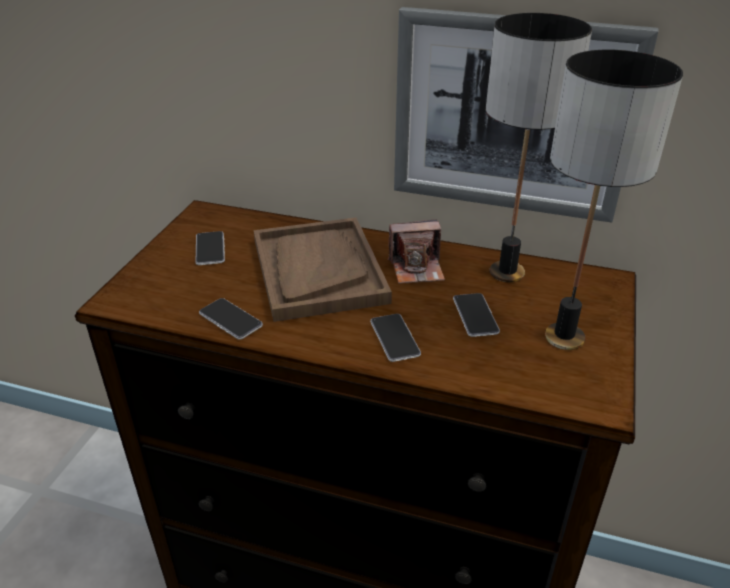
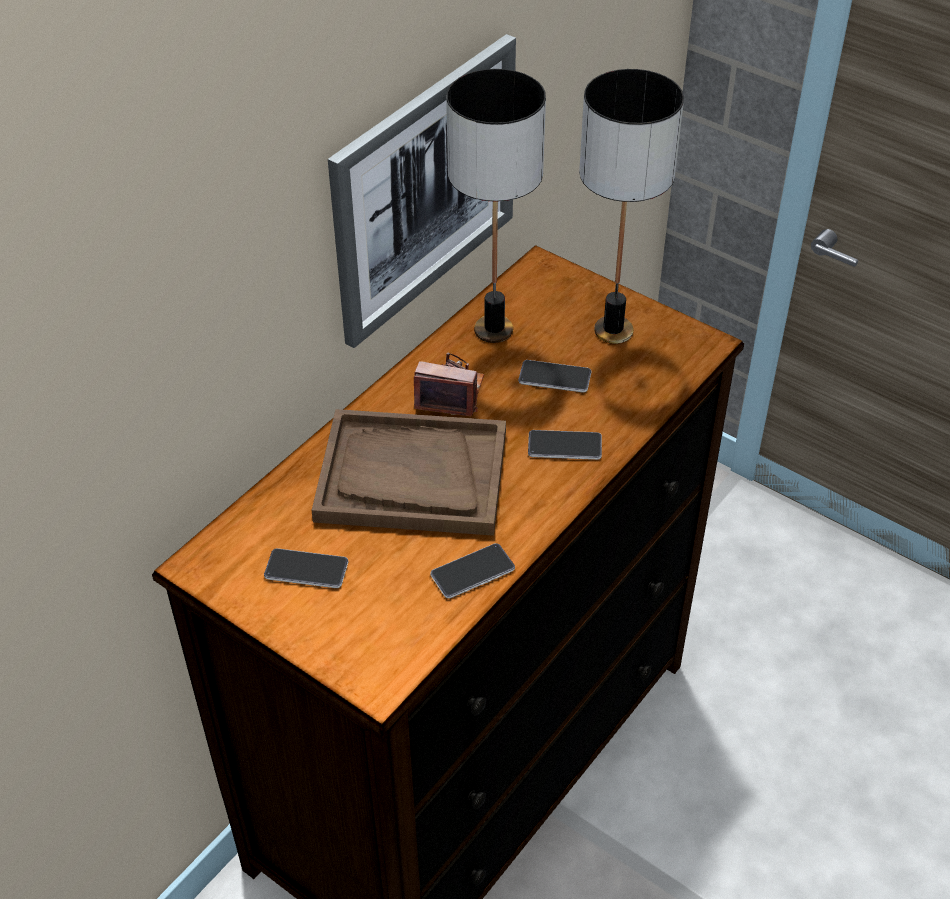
camera: 70 degrees left, 10 degrees up
(417, 268) = (450, 394): camera -> camera turned 90 degrees counterclockwise

